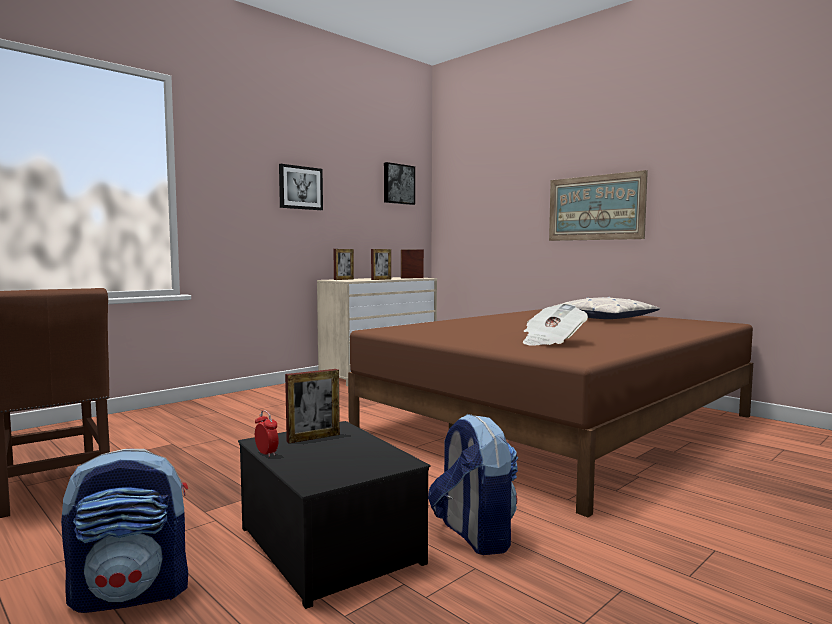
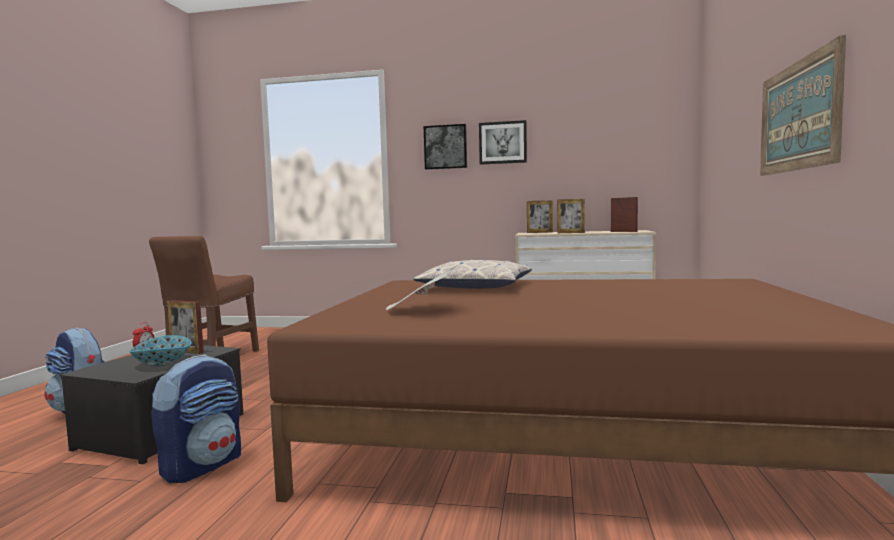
camera: 55 degrees right, 0 degrees up
(354, 450) = (161, 363): none -> bowl
(398, 184) = (638, 120): picture -> picture (445, 147)
(604, 318) = (715, 297): pillow -> pillow (476, 287)

